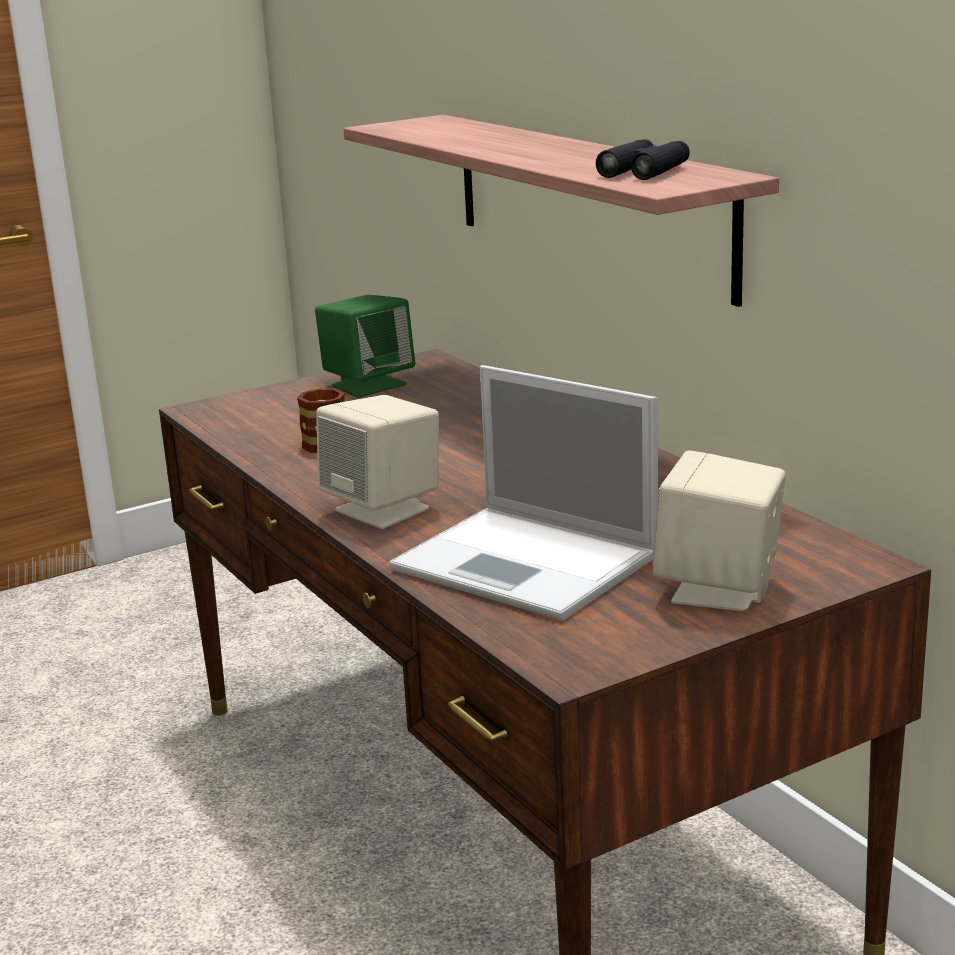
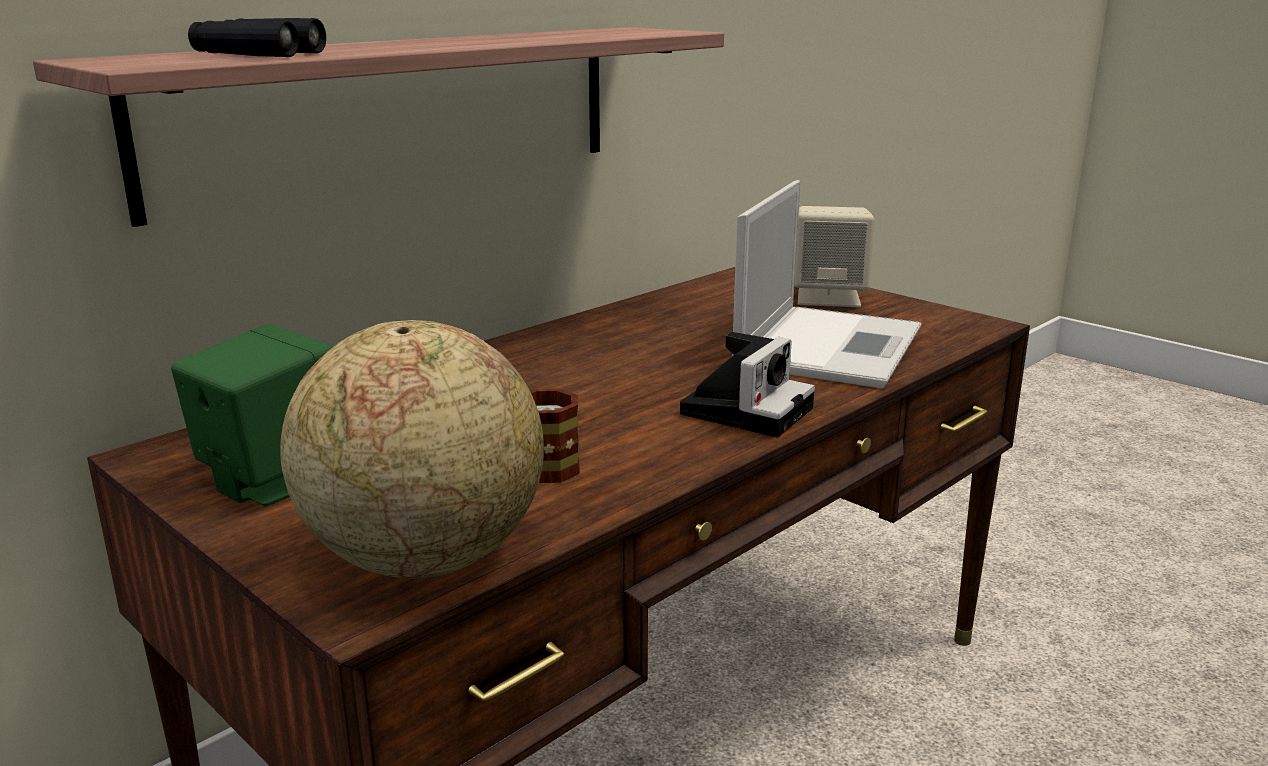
camera: 105 degrees left, 0 degrees up
(237, 418) = (423, 558): none -> globe
(384, 510) = (747, 409): beige speaker -> camera
(644, 171) = (601, 33): black binoculars -> black binoculars (259, 54)

